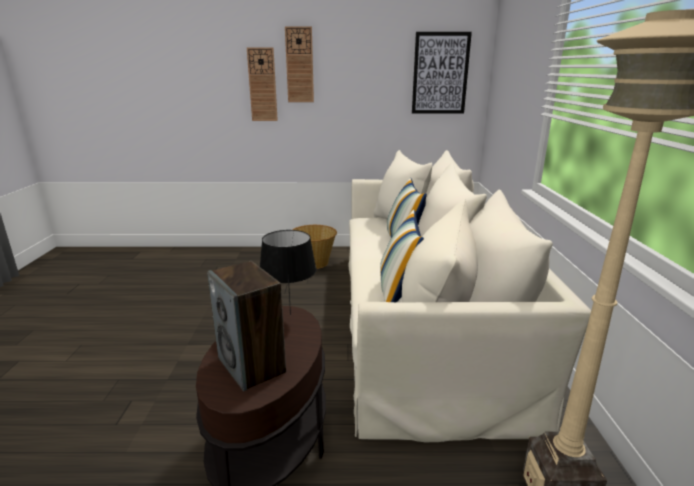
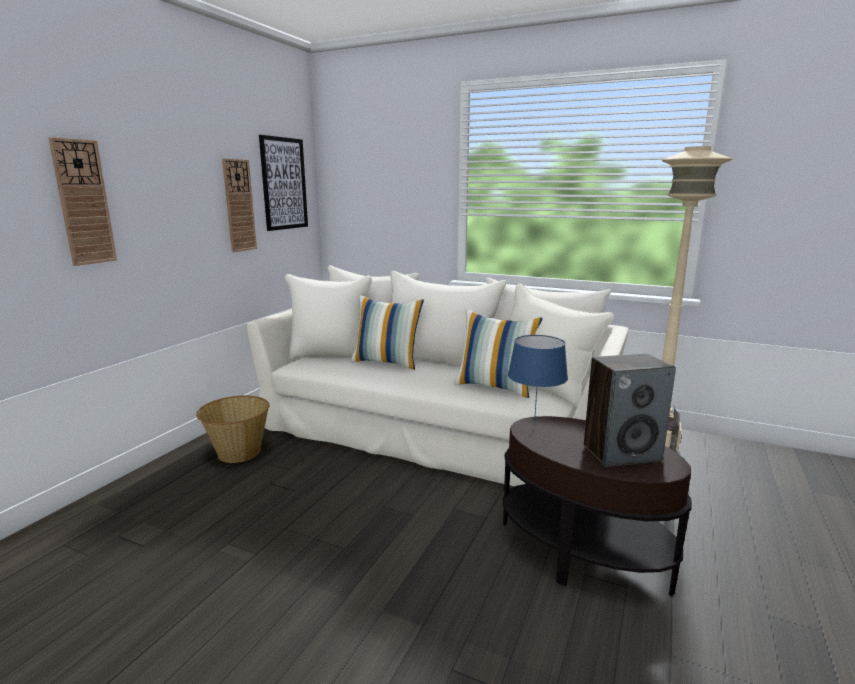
camera: 65 degrees left, 5 degrees down
(290, 315) = (535, 425): black table lamp -> blue table lamp
(299, 65) = (137, 170): wall clock -> wall clock (239, 205)

